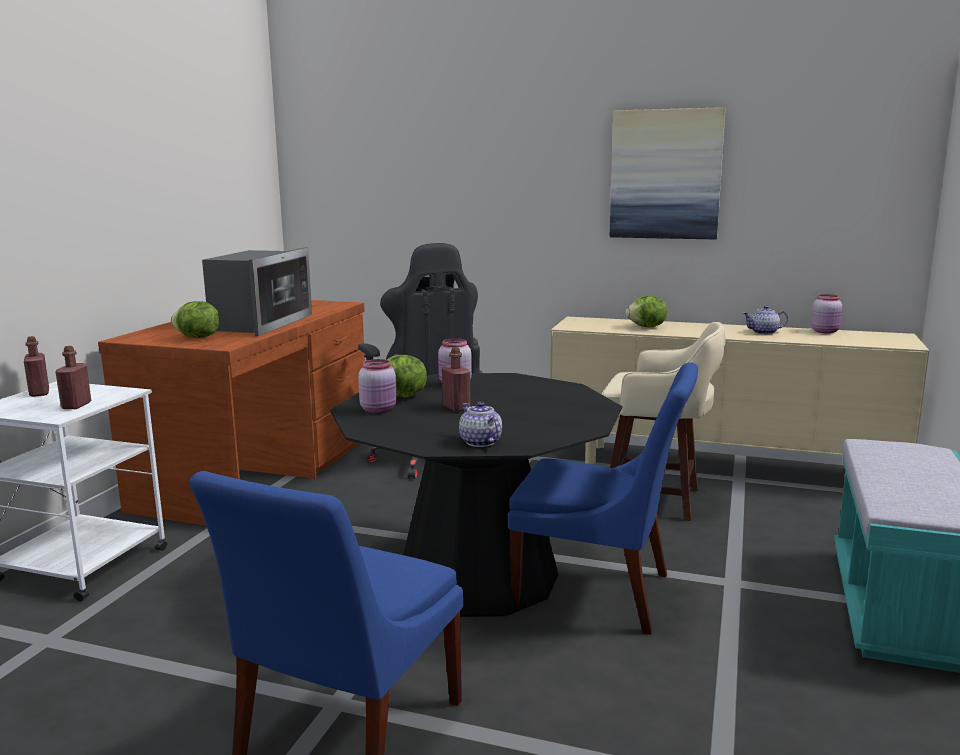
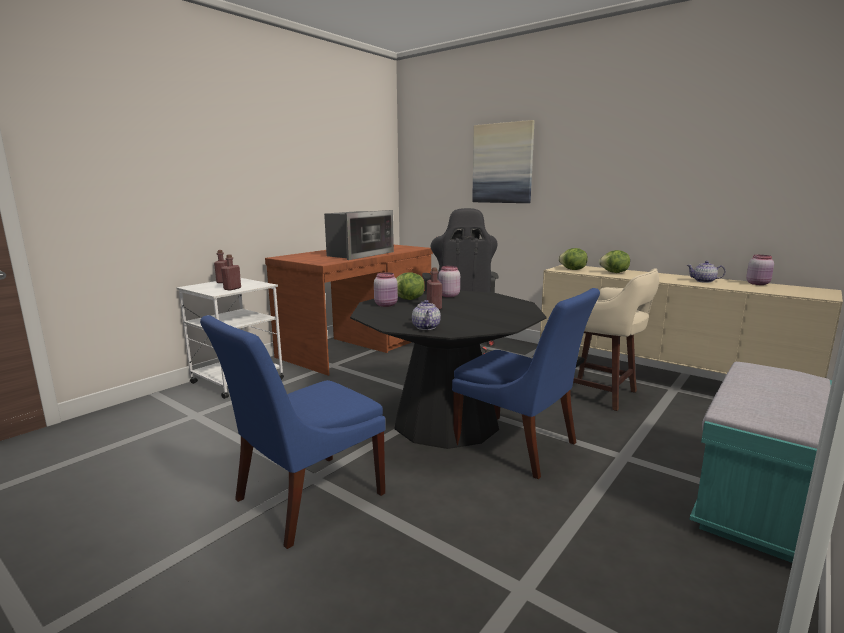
camera: 20 degrees right, 0 degrees up
(197, 338) = (315, 259): lettuce -> lettuce (572, 270)
(665, 174) = (639, 163): picture -> picture (502, 163)

